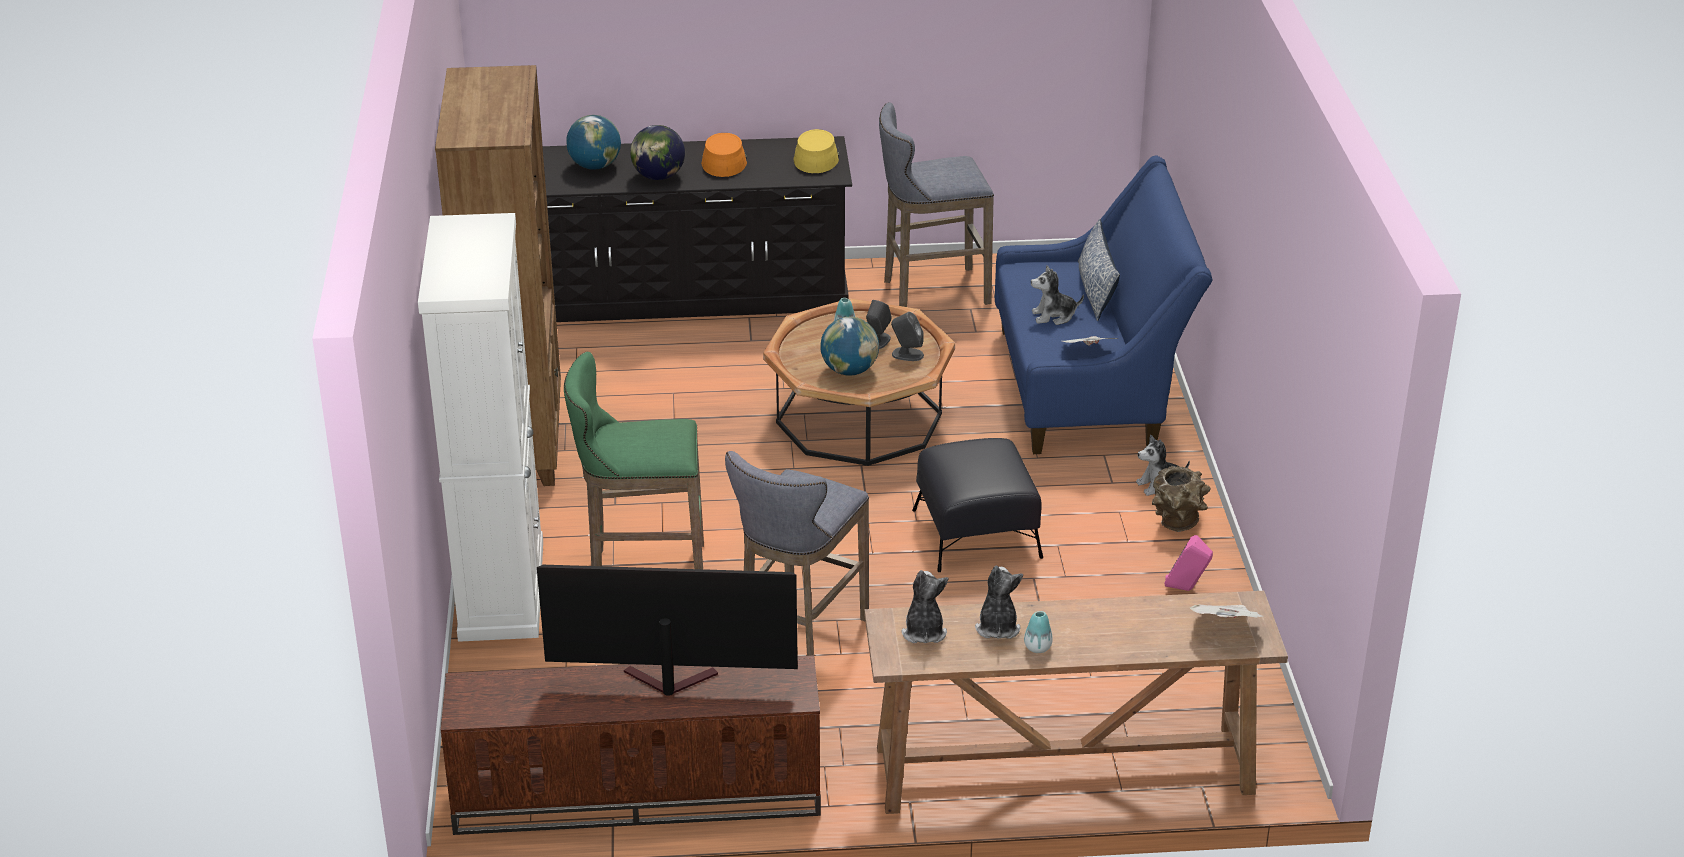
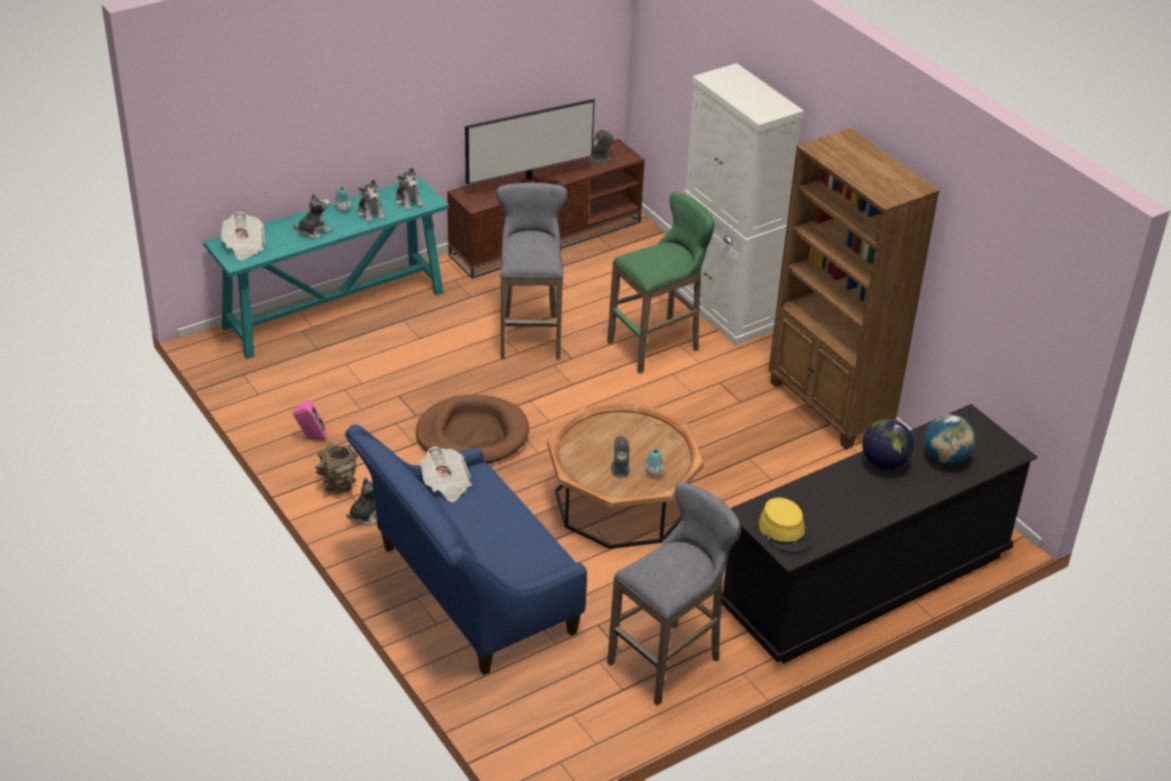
camera: 150 degrees right, 5 degrees up
(724, 161) = (854, 500): orange hat -> none
(849, 370) = (617, 435): globe -> none
(907, 354) = (588, 463): grey speaker -> grey speaker (601, 158)
(976, 534) = (472, 435): black ottoman -> brown dog bed
(1053, 316) = (494, 514): plush toy -> plush toy (313, 231)
(1061, 771) = (335, 309): brown console table -> turquoise console table
(1095, 290) = (477, 555): pillow -> none

